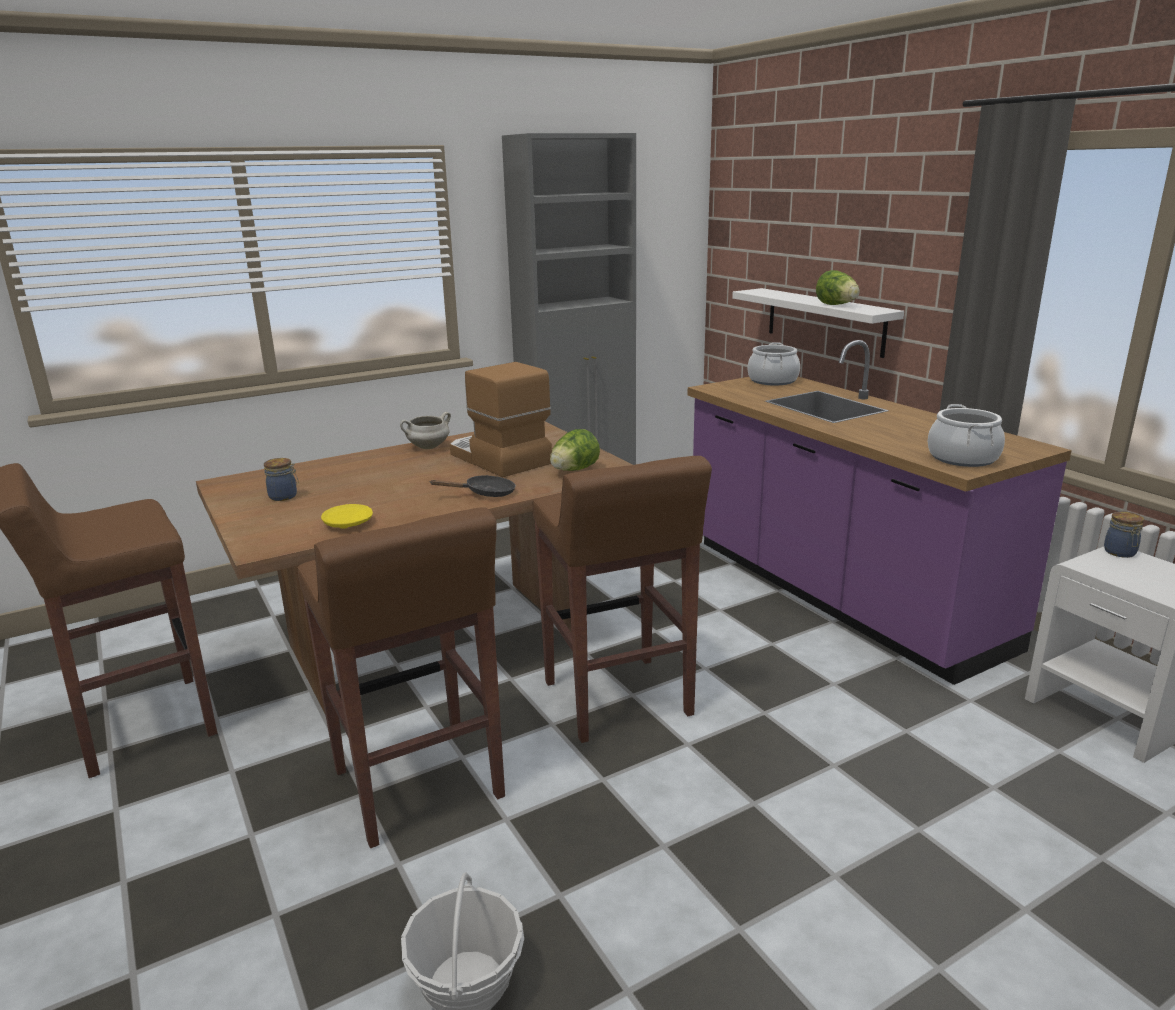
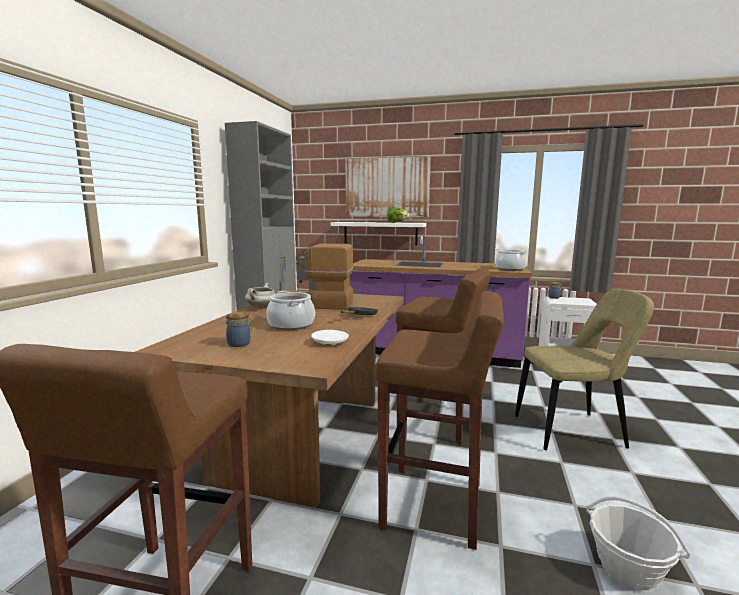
camera: 45 degrees left, 10 degrees down
(348, 524) = (330, 342): yellow plate -> white plate
(574, 470) = (371, 301): lettuce -> none
(773, 380) = (373, 261): cooking pot -> cooking pot (291, 325)
(788, 825) = (573, 431): none -> beige chair
(843, 225) = (387, 187): none -> picture

